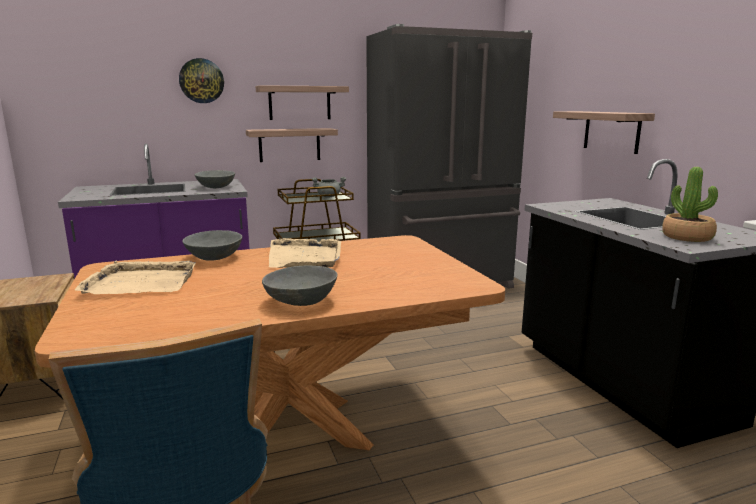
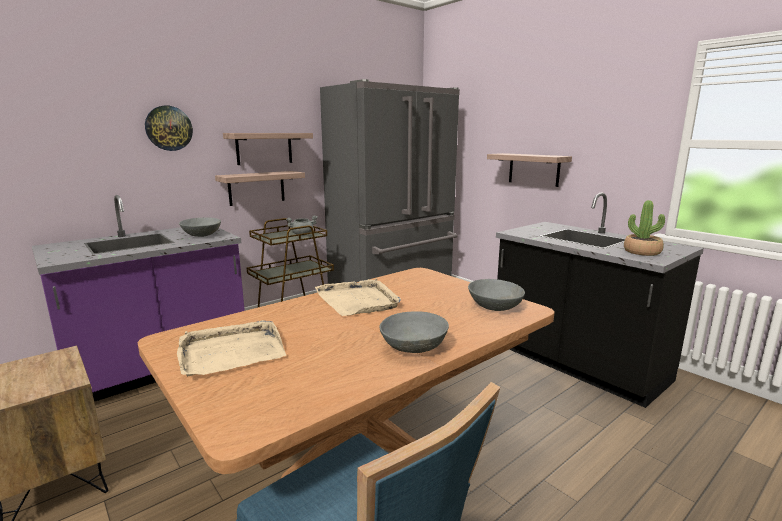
camera: 20 degrees left, 0 degrees up
(214, 257) = (272, 312): grey bowl -> grey bowl (494, 307)

